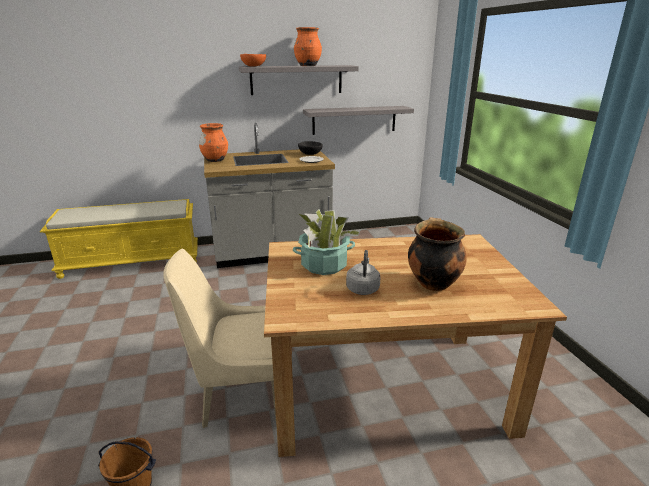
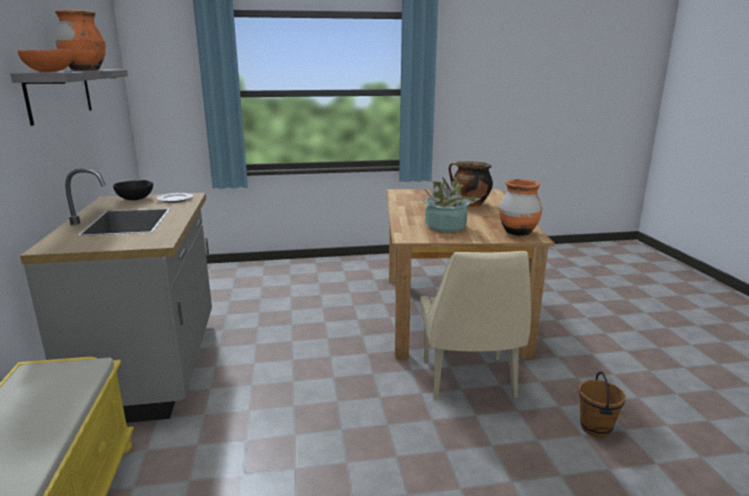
camera: 85 degrees left, 5 degrees down
(215, 160) = (91, 244): orange vase -> orange vase (517, 232)
(354, 120) = (104, 147): grey shelf -> none
(363, 288) = (482, 219): grey kettle -> none

